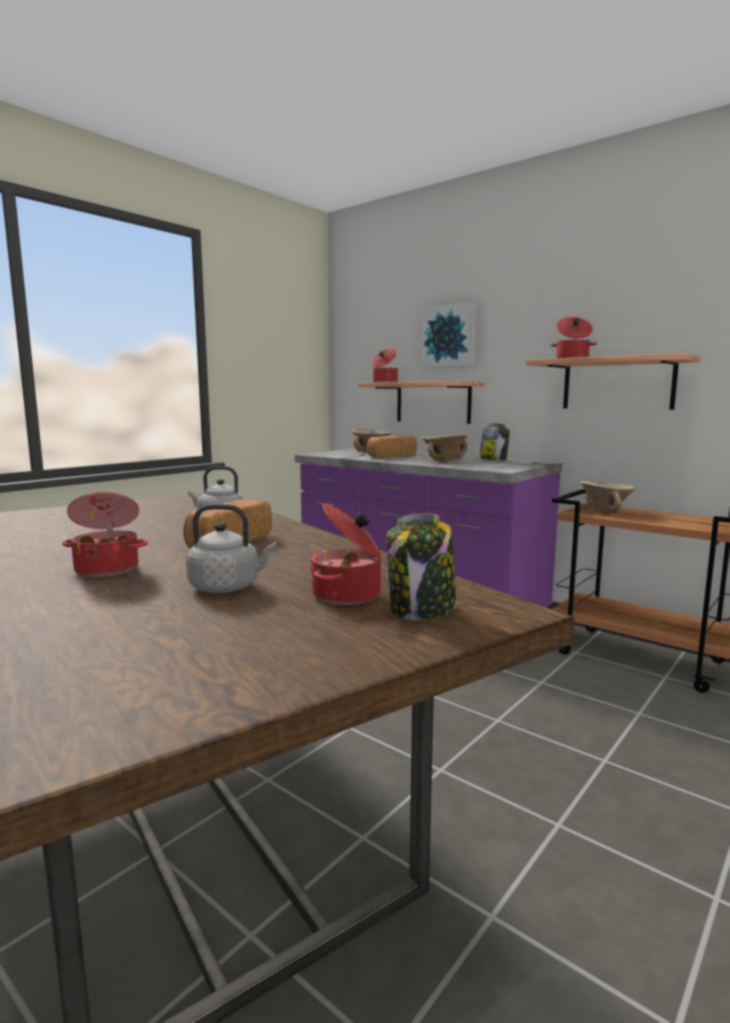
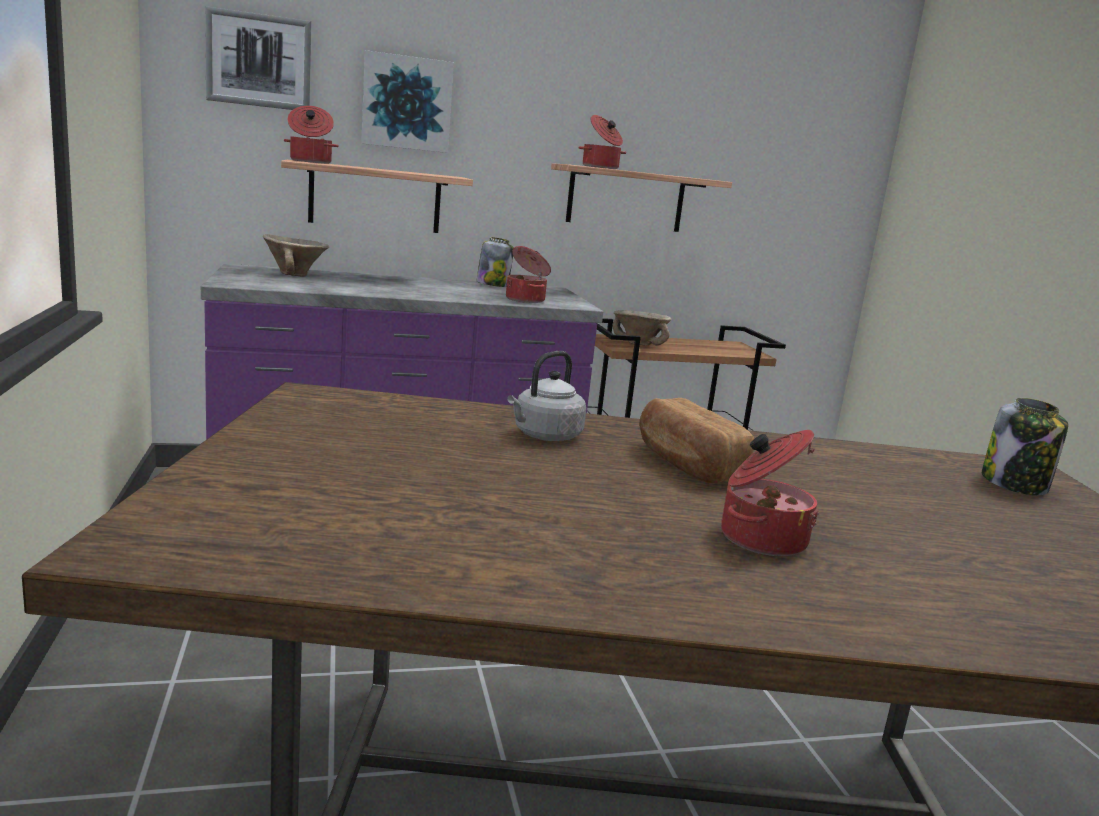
camera: 55 degrees left, 5 degrees up
(228, 587) = (900, 514): grey kettle -> none
(348, 595) = (958, 488): cooking pot -> cooking pot (526, 300)
(375, 328) = (259, 61): none -> picture
(391, 456) = (365, 285): bread -> none
(443, 460) = (454, 290): beige bowl -> none

